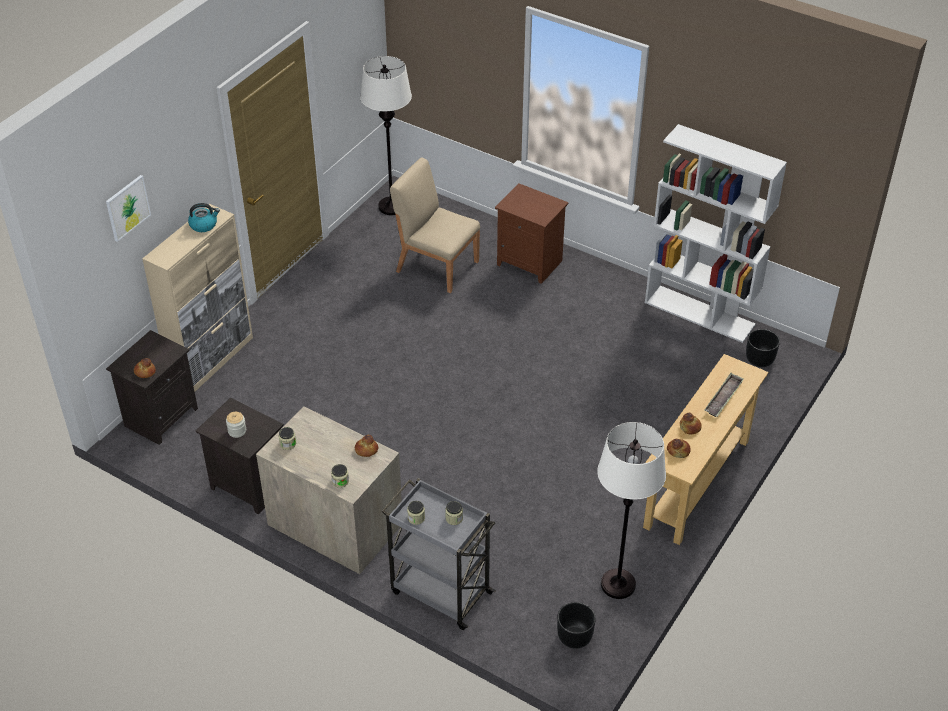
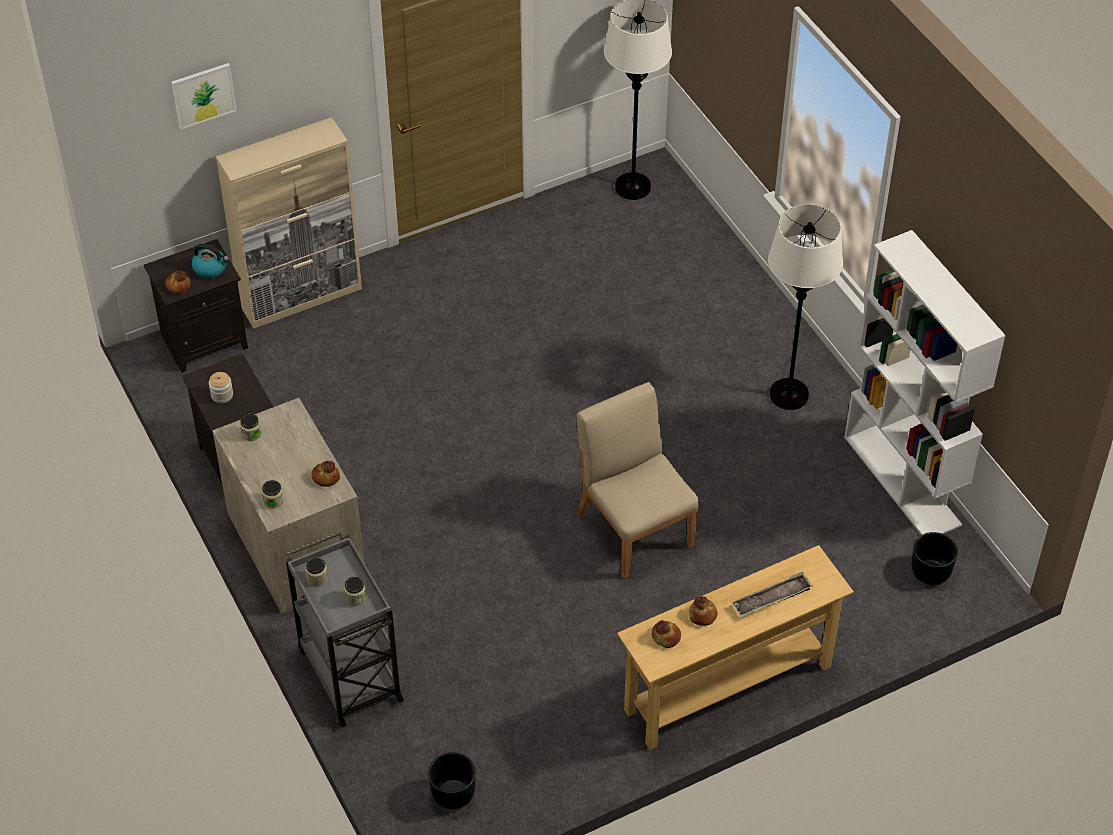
camera: 30 degrees right, 5 degrees up
(204, 225) = (306, 141): kettle -> kettle (210, 268)
(436, 265) = (630, 285): beige chair -> beige chair (635, 528)
(531, 262) = (745, 327): brown nightstand -> none
(618, 584) = (545, 760): white floor lamp -> white floor lamp (789, 395)

